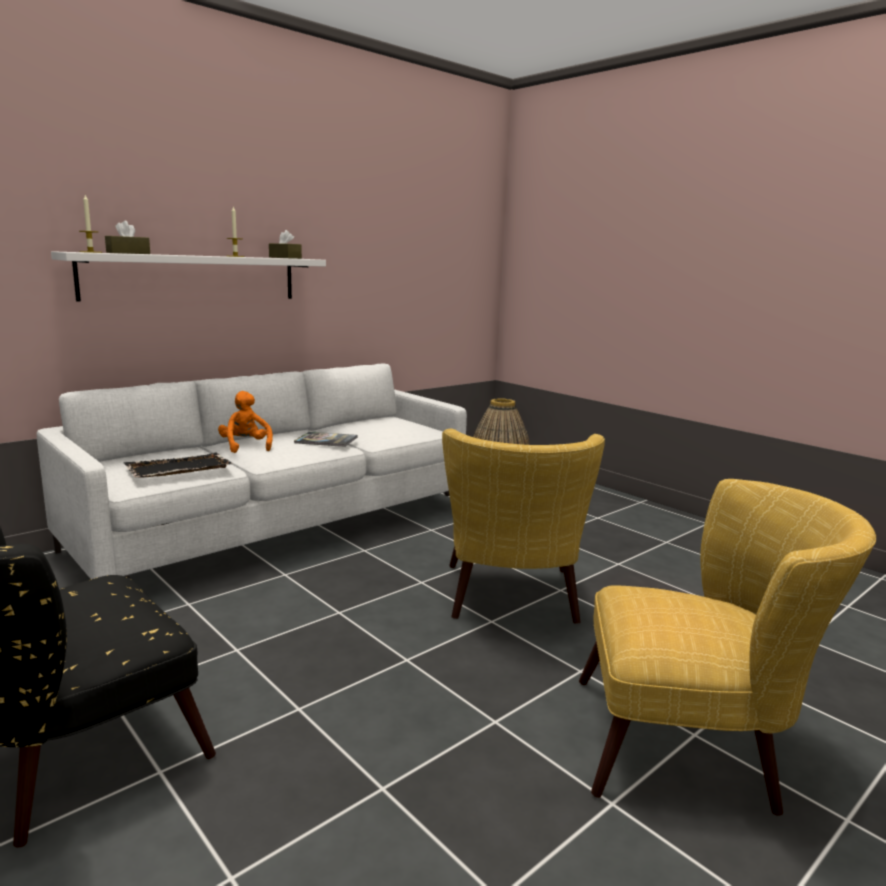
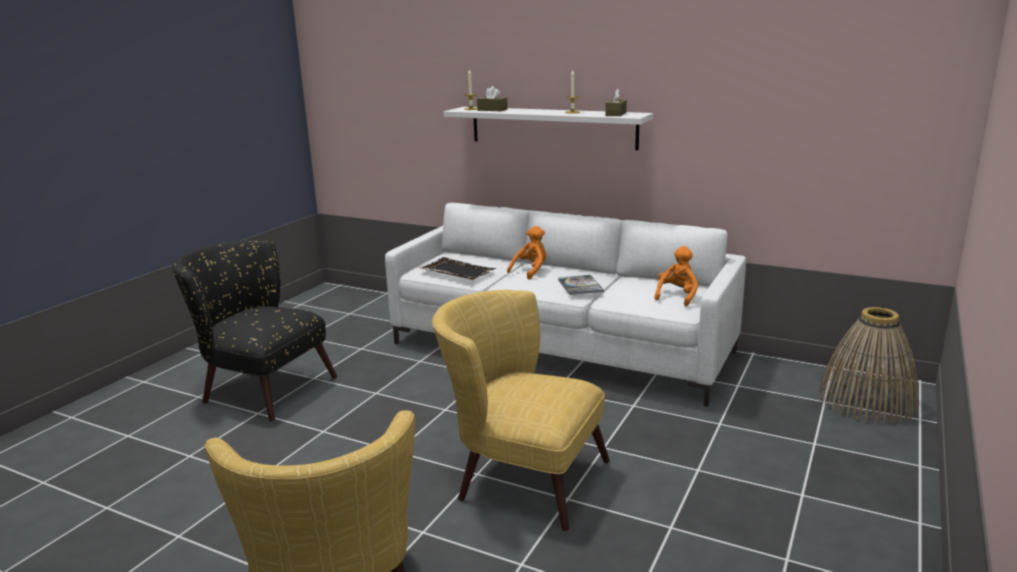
camera: 70 degrees right, 5 degrees up
(400, 425) = (677, 296): none -> orange plush toy
(511, 602) = (519, 476): yellow armchair -> yellow armchair turned 45 degrees clockwise

